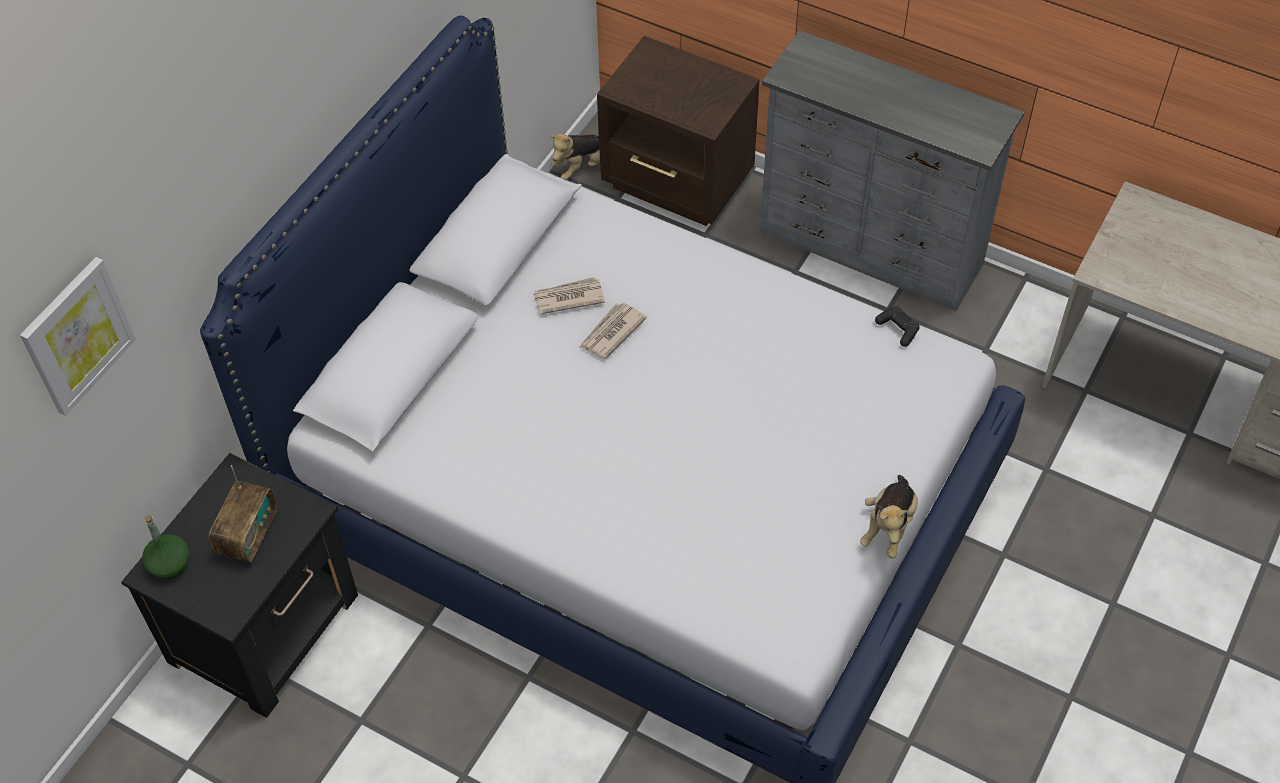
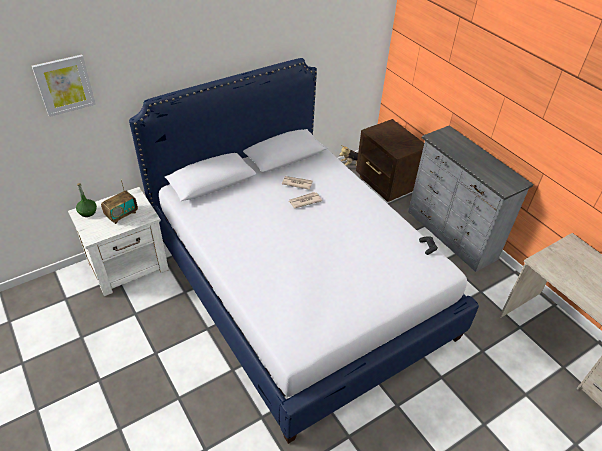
camera: 25 degrees right, 10 degrees down
(267, 627) = (129, 266): black nightstand -> white nightstand
(888, 526) = (372, 321): plush toy -> none

